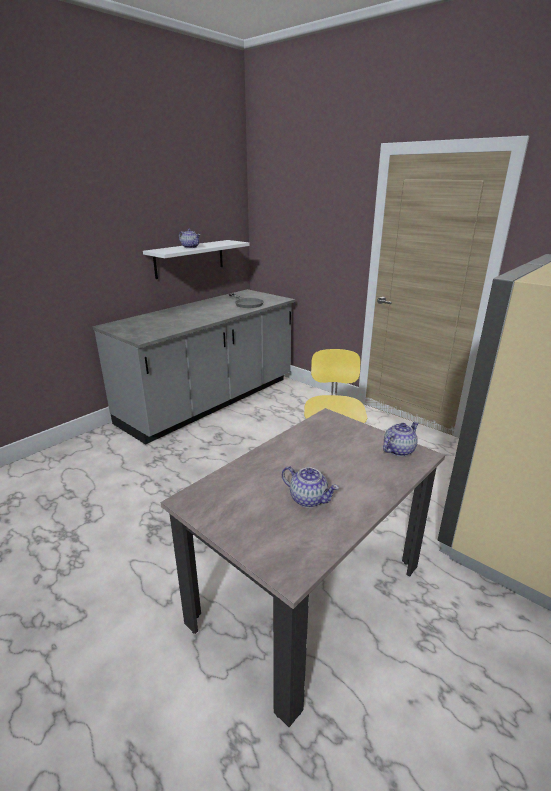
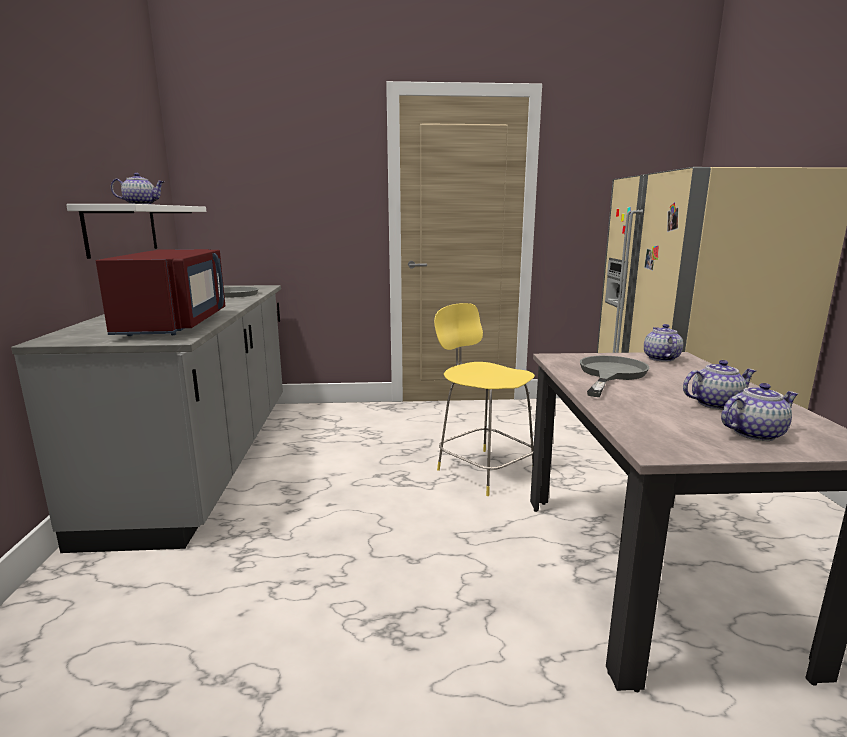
camera: 45 degrees left, 10 degrees down
(165, 327) = (176, 324): none -> red microwave
(262, 527) = (754, 433): none -> teapot
(319, 445) = (610, 374): none -> grey frying pan

